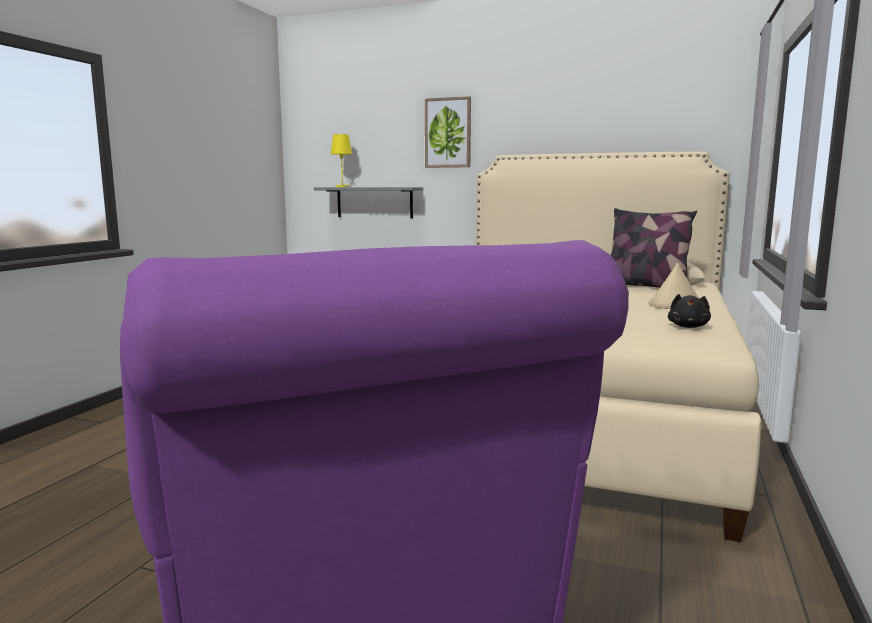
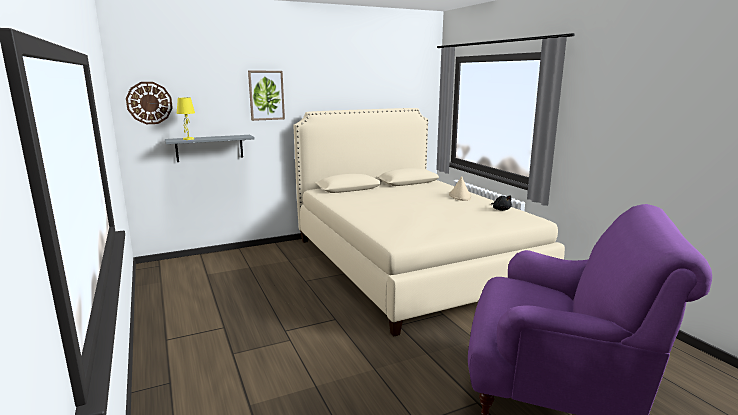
camera: 45 degrees left, 5 degrees up
(316, 143) = (149, 103): none -> wall clock
(645, 286) = (417, 186): pillow -> none

